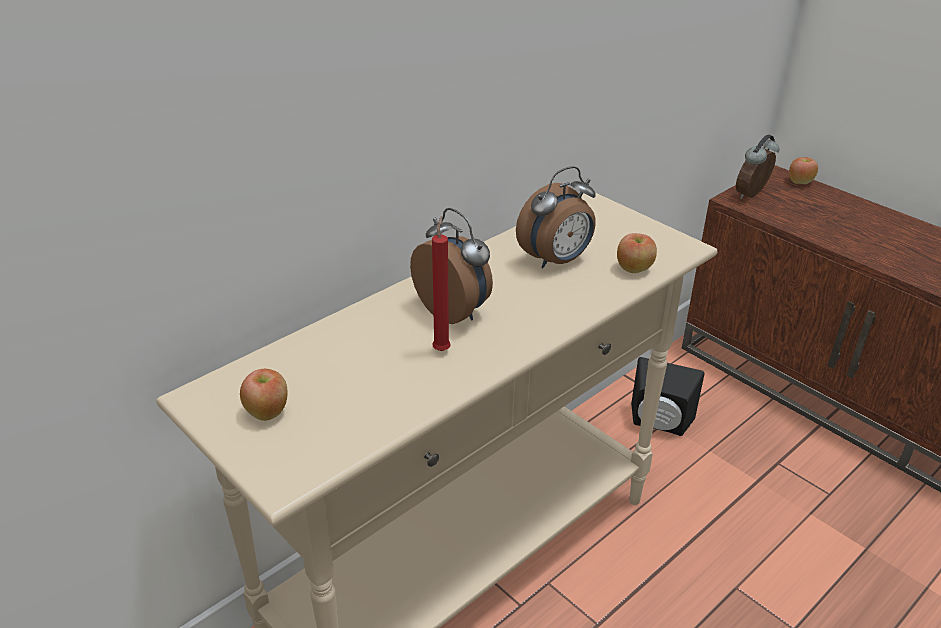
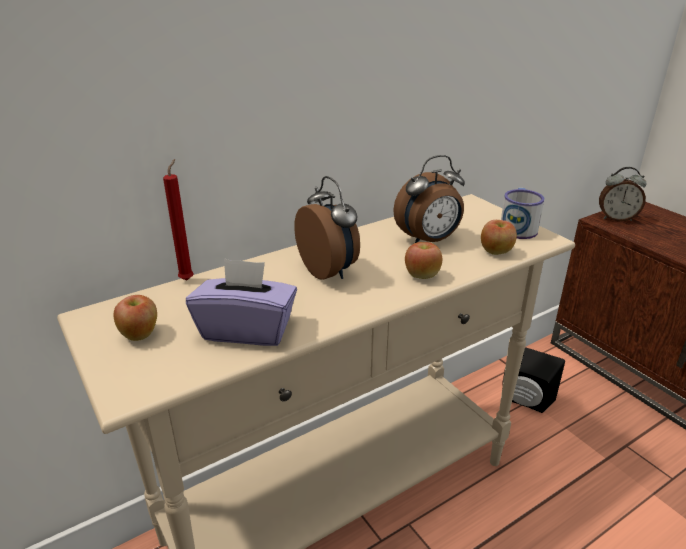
camera: 10 degrees right, 5 degrees down
(386, 393) = (247, 329): none -> purple tissue box
(442, 349) = (308, 299): red candle -> red candle (188, 279)
(652, 233) = (518, 227): none -> mug
(752, 195) = (616, 218): alarm clock -> alarm clock turned 135 degrees counterclockwise
(800, 182) = (659, 212): apple -> apple (422, 276)

